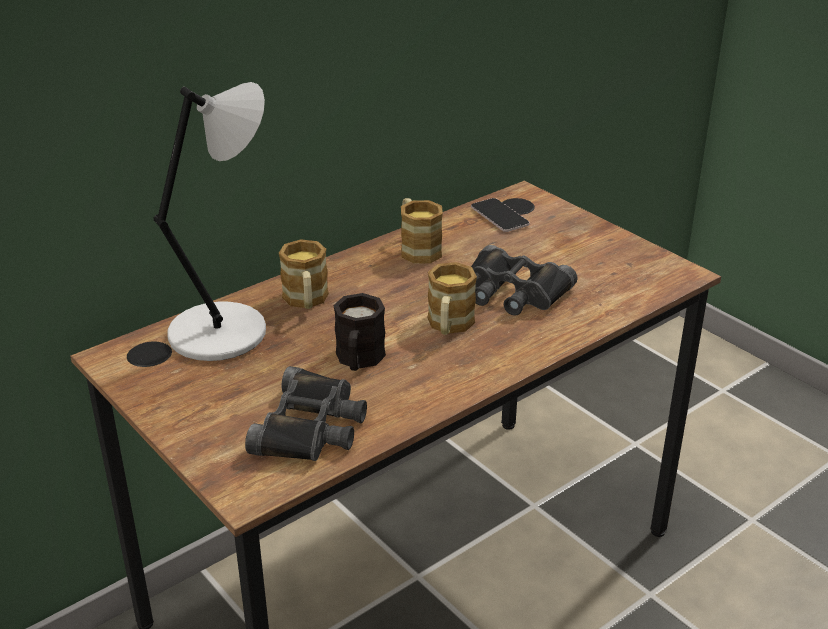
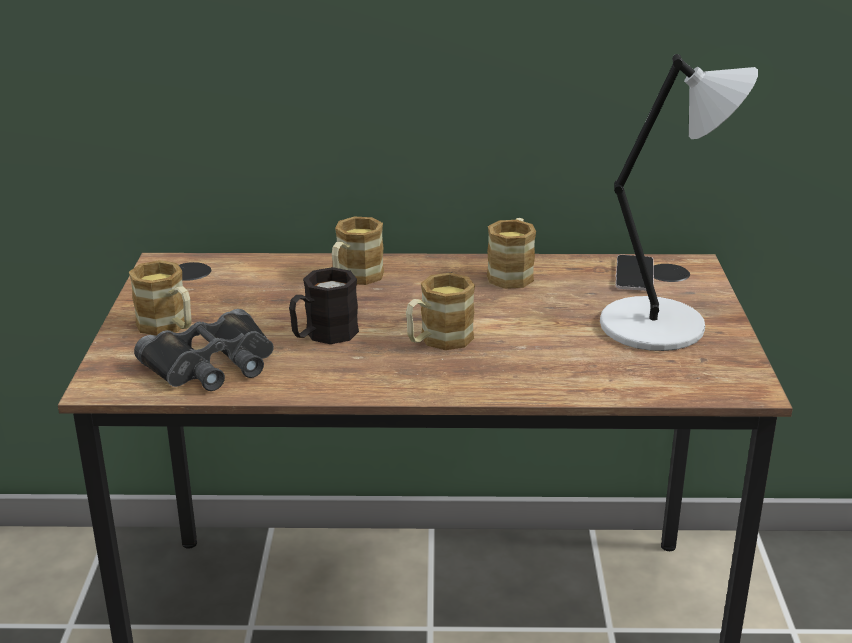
camera: 40 degrees right, 5 degrees down
(218, 412) = (169, 327): none -> mug
(223, 331) = (260, 275): grey table lamp -> grey table lamp (659, 326)
(513, 292) = (541, 337): black binoculars -> none

